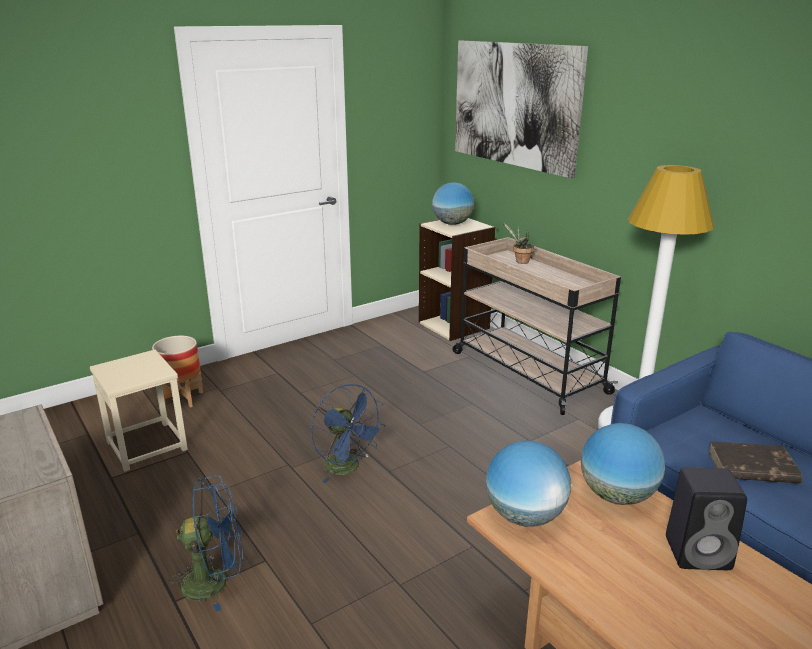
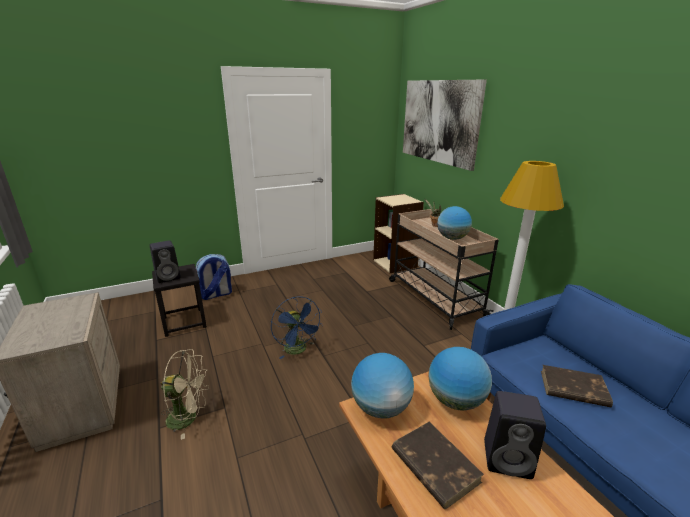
camera: 10 degrees right, 0 degrees up
(124, 373) = (169, 277): none -> black speaker
(147, 445) = (184, 322): beige stool -> black stool
(182, 398) = (216, 295): planter -> backpack
(215, 581) = (188, 417): blue fan -> beige fan
(452, 224) = (396, 198): globe -> globe (452, 238)
(613, 571) = (434, 465): none -> brown book

